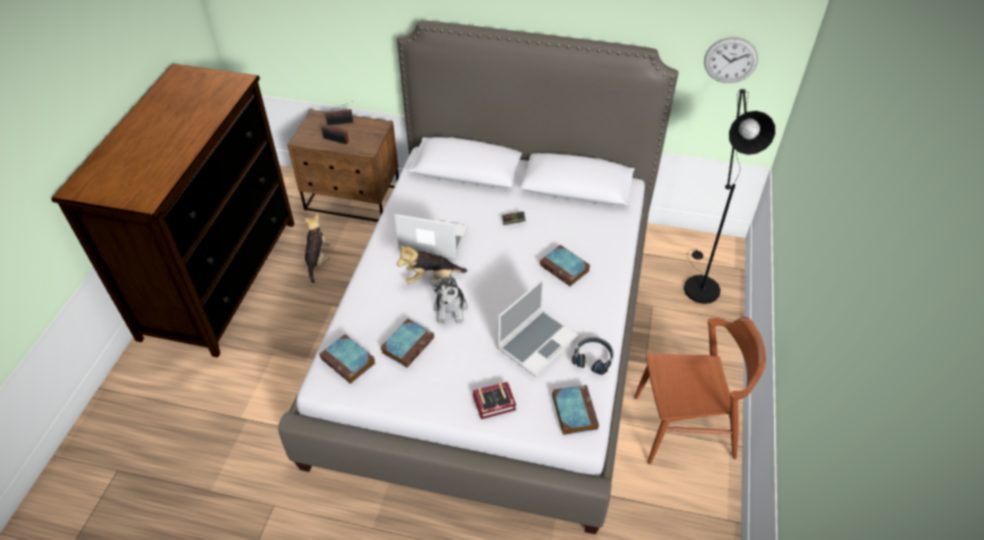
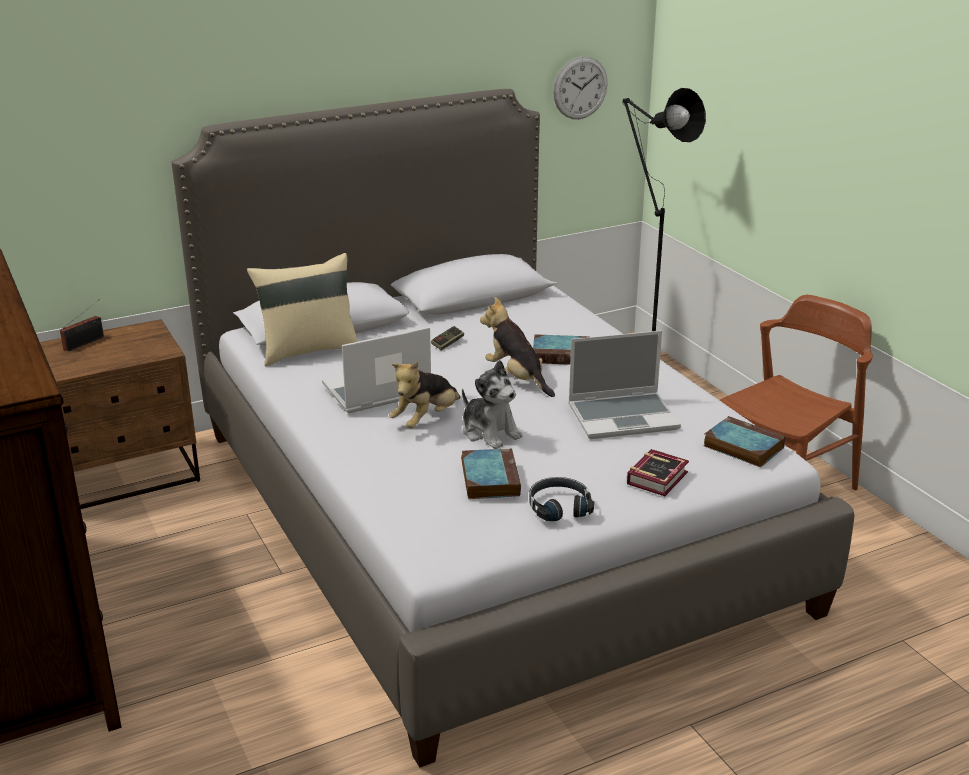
camera: 40 degrees left, 20 degrees down
(317, 260) = (148, 555): plush toy -> plush toy (517, 378)
(337, 140) = (105, 358): radio -> none
(349, 361) = (440, 524): book -> none
(436, 186) = (308, 350): none -> beige pillow
(537, 342) = (624, 417): laptop -> laptop turned 75 degrees clockwise
(593, 358) = (696, 403): black headphones -> black headphones (559, 506)

